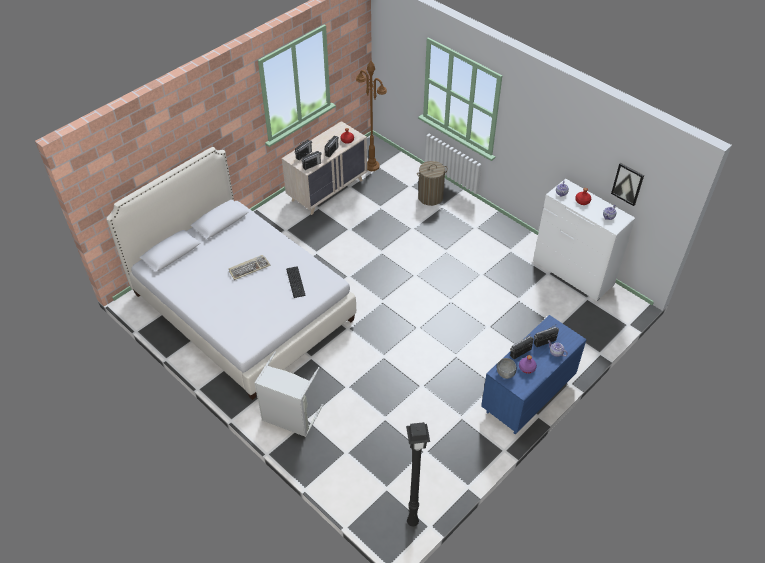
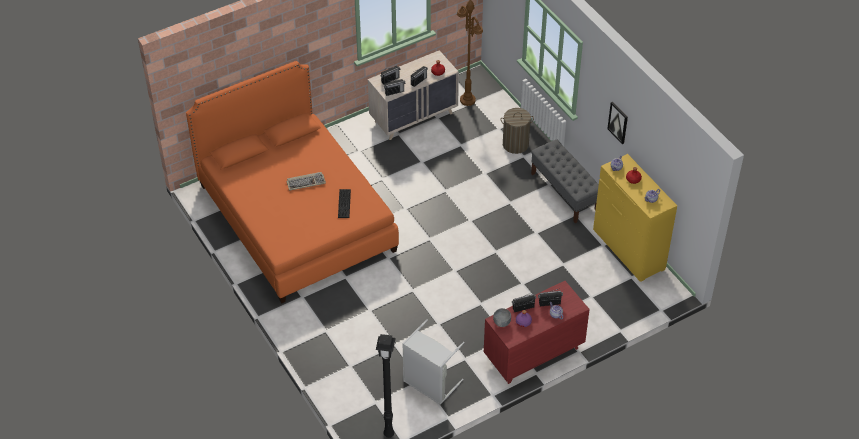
camera: 15 degrees right, 0 degrees up
(242, 307) = (296, 217): white bed -> orange bed
(289, 418) = (309, 326): grey laundry basket -> grey laundry basket (429, 384)
(492, 232) = (564, 193): none -> grey bench
(527, 397) = (533, 354): blue dresser -> red dresser
(573, 273) = (628, 249): white dresser -> yellow dresser
(627, 184) = (672, 171): picture -> picture (618, 122)

